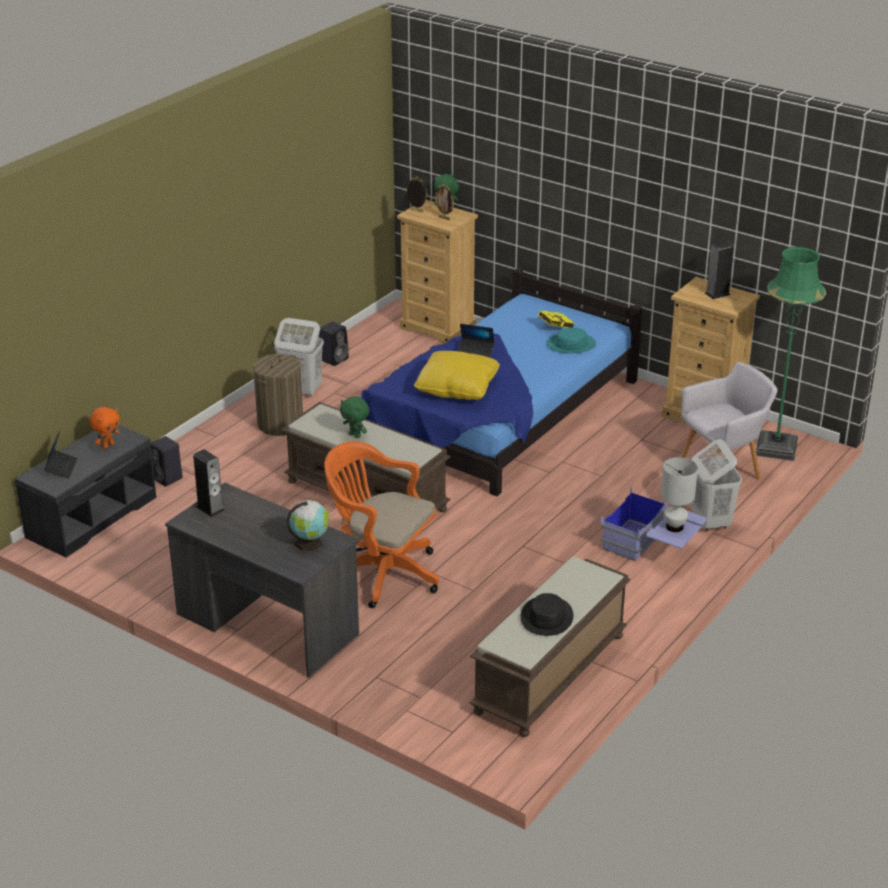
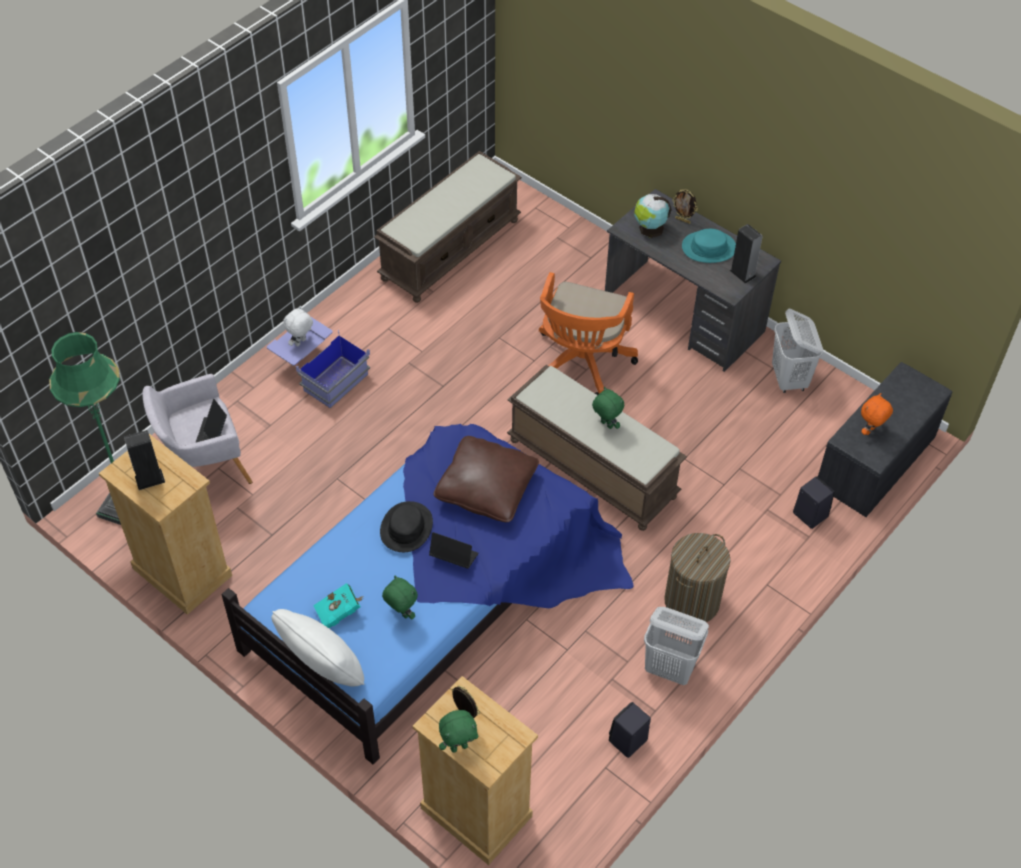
camera: 175 degrees left, 20 degrees up
(61, 468) = (909, 401): laptop -> laptop (211, 434)
(381, 573) = (581, 364): orange office chair -> orange office chair turned 75 degrees clockwise
(416, 211) = (506, 745): picture frame -> picture frame (683, 220)
(457, 388) = (486, 488): yellow pillow -> brown pillow
(508, 329) = (401, 613): none -> green plush toy
(547, 617) = (455, 194): black hat -> black hat (406, 527)
(554, 327) = (340, 612): yellow book -> turquoise book
(556, 305) = (323, 669): none -> white pillow
(571, 344) = (329, 571): turquoise hat -> turquoise hat (708, 247)
(674, 527) = (301, 343): white table lamp -> white plush toy
(710, 521) = (250, 402): white laundry basket -> white laundry basket (789, 379)

